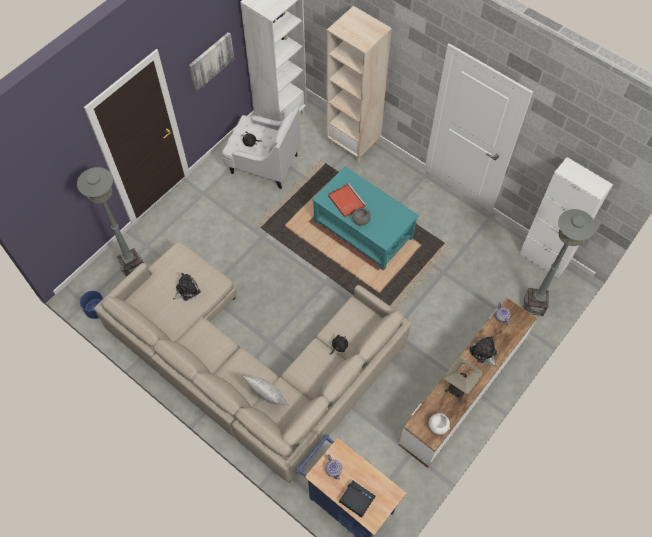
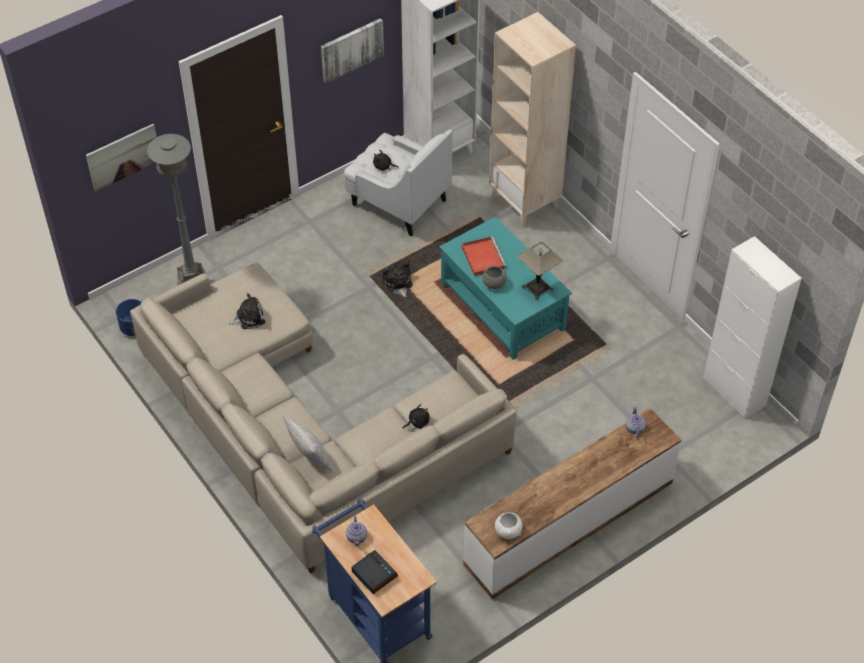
camera: 15 degrees right, 10 degrees down
(56, 191) = (123, 156): none -> picture
(457, 389) = (547, 496): table lamp -> table lamp (537, 288)
(484, 353) = (596, 463): plush toy -> plush toy (398, 283)
(534, 306) = (701, 444): grey floor lamp -> none

